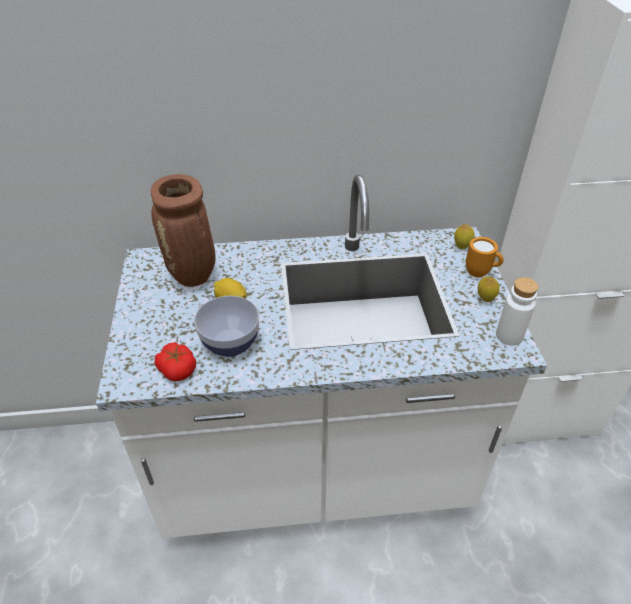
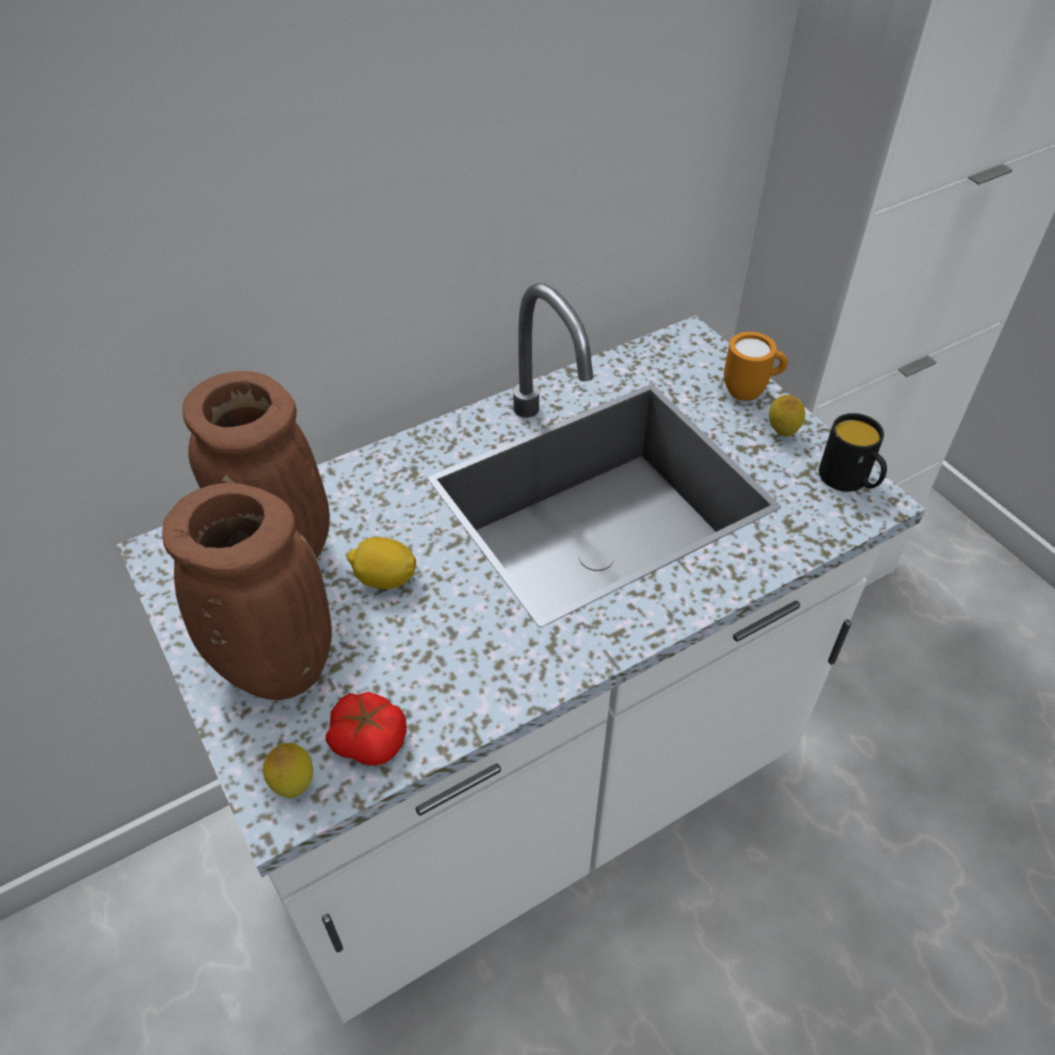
camera: 25 degrees left, 5 degrees up
(156, 323) = (272, 667): none -> brown vase
(230, 343) = (432, 655): bowl -> none
(461, 247) = (696, 356): lemon -> lemon (294, 786)
(509, 336) = (849, 481): white bottle -> black mug

